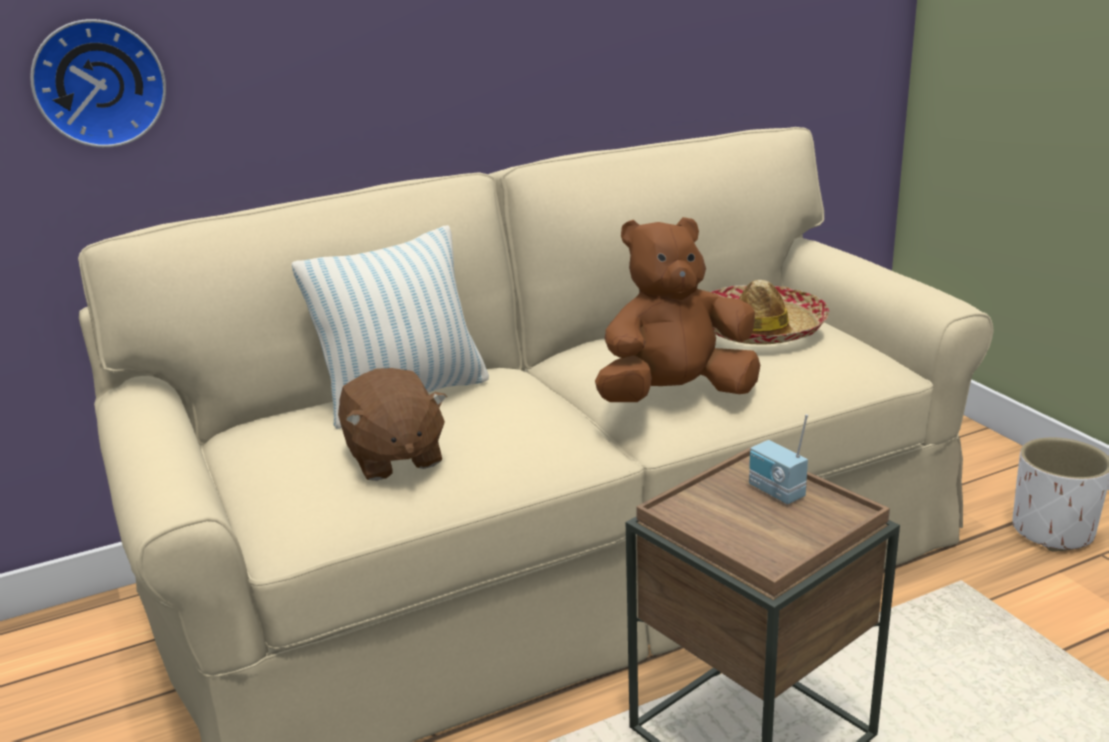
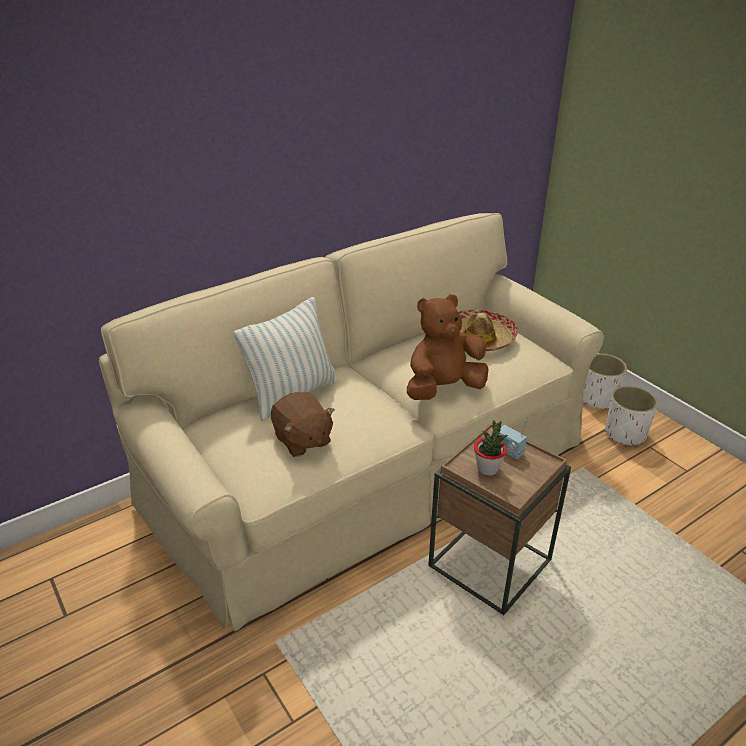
camera: 10 degrees left, 10 degrees up
(99, 83) = (105, 225): wall clock -> none
(727, 517) = (487, 469): none -> potted plant
(1003, 474) = (597, 399): none -> white planter

